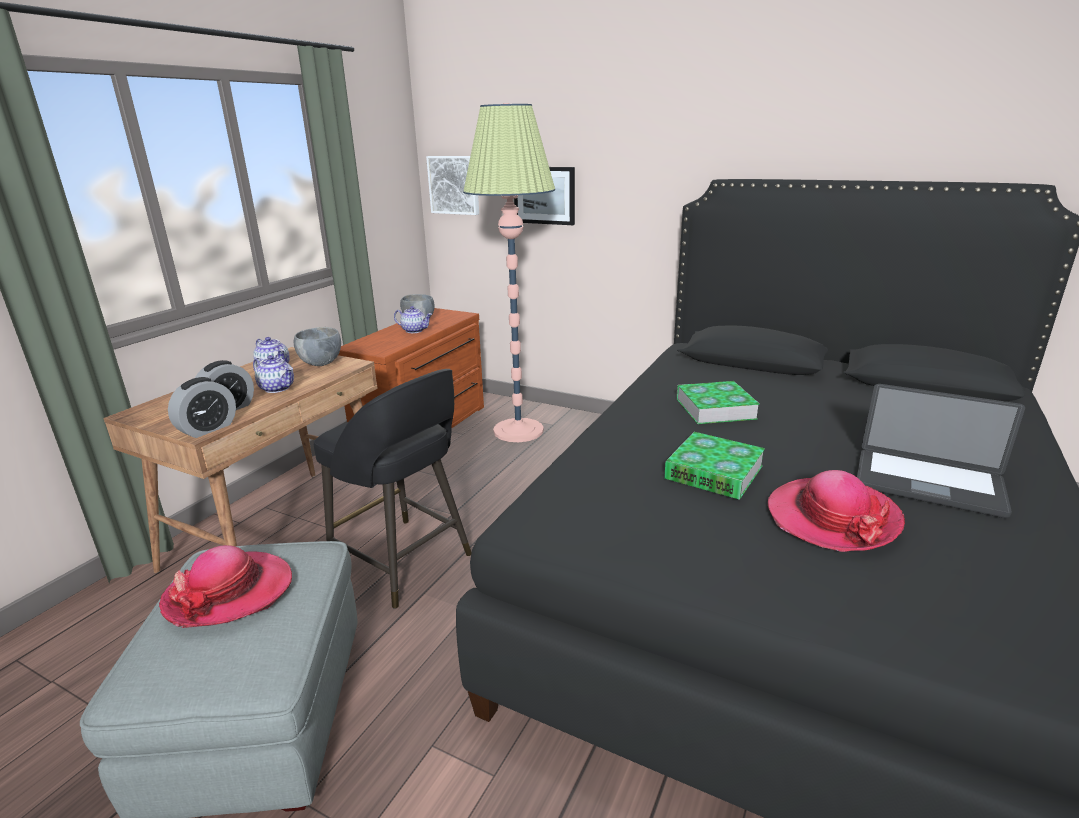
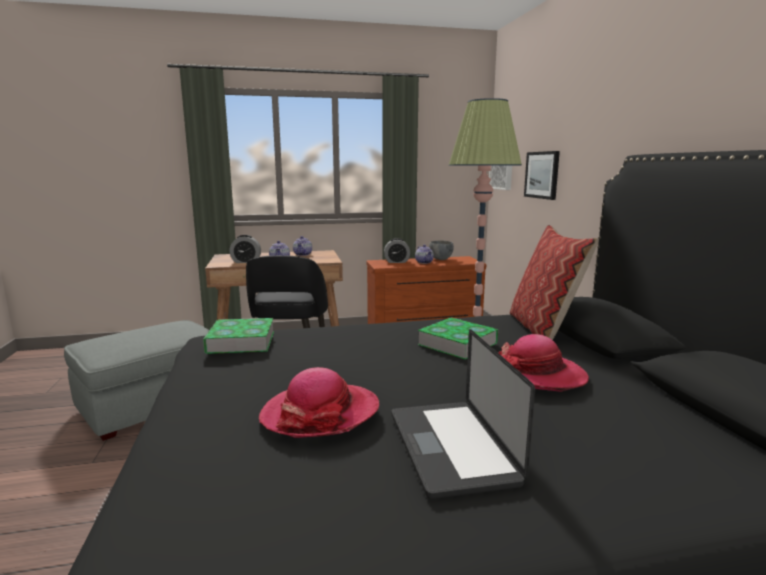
camera: 50 degrees right, 10 degrees down
(208, 429) = (222, 265): alarm clock -> alarm clock (396, 262)
(229, 592) = (153, 331): hat -> hat (535, 374)
(320, 363) = (321, 257): grey bowl -> none
(714, 472) = (337, 362): book -> book (241, 342)
(715, 369) = (543, 329): none -> pillow

